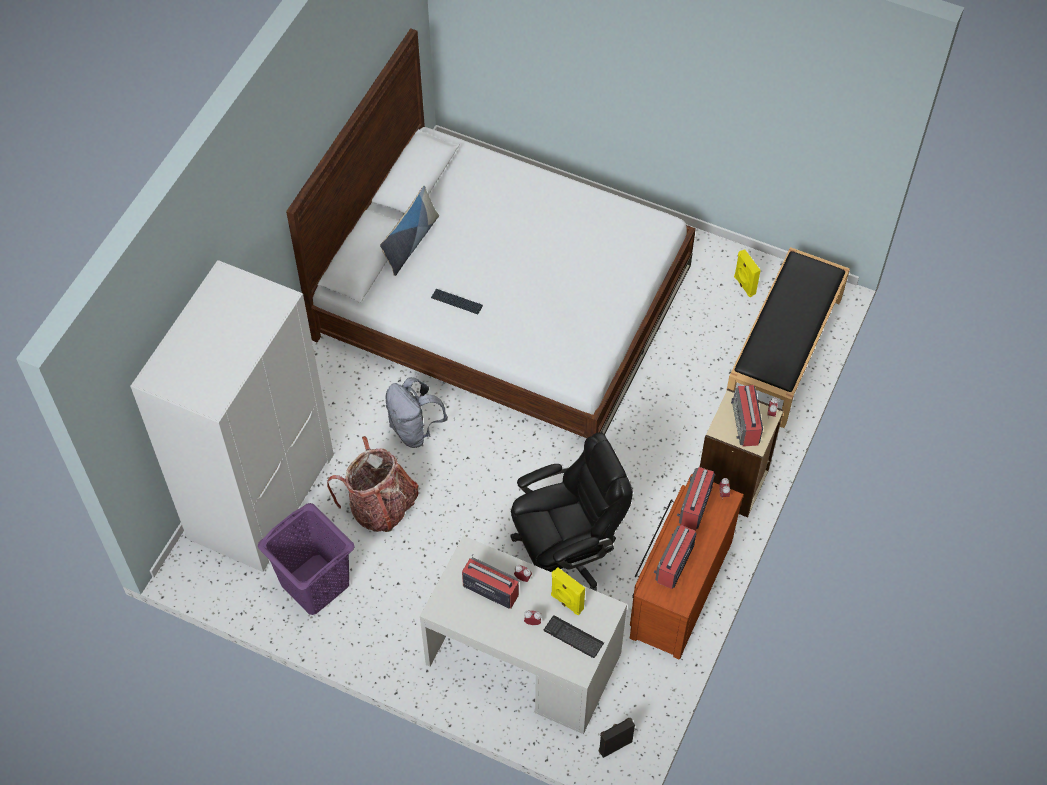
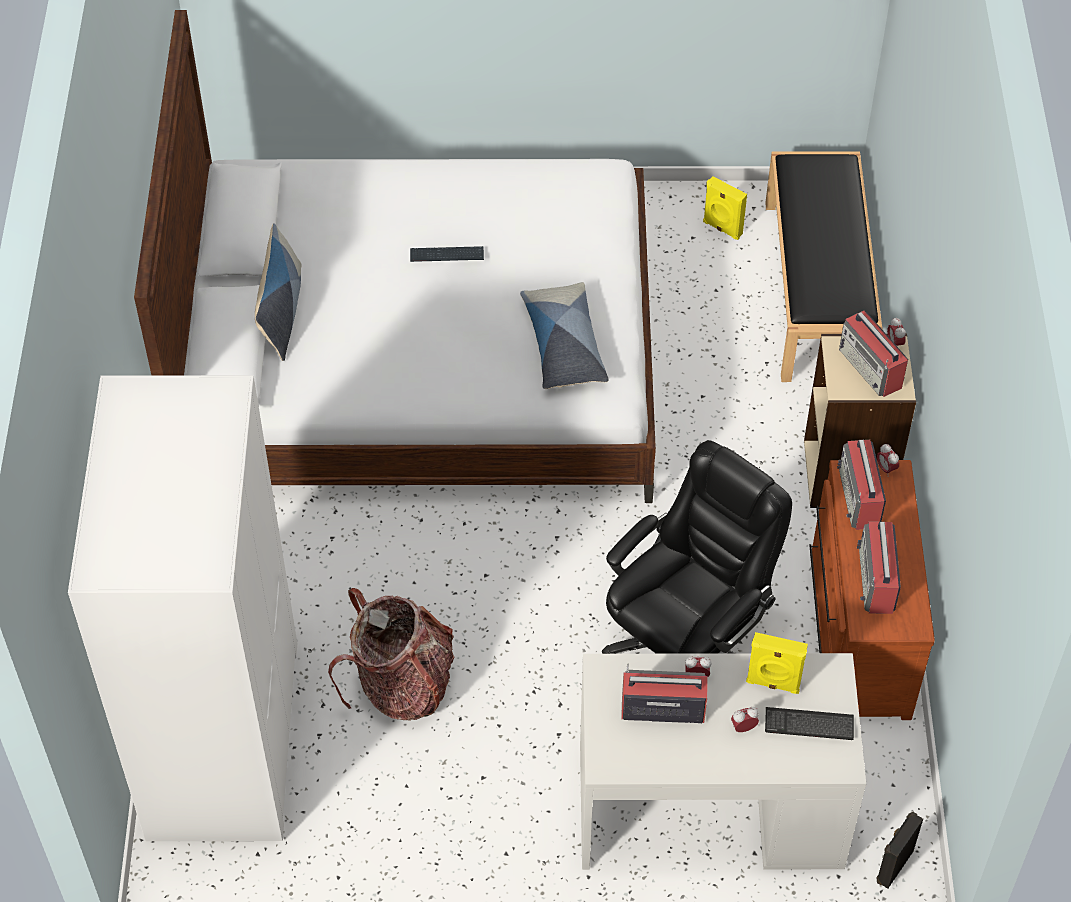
camera: 25 degrees left, 5 degrees down
(315, 583) = (366, 825): purple laundry basket -> none
(414, 429) = (392, 567): grey backpack -> none
(456, 302) = (389, 364): keyboard -> keyboard (447, 255)
(570, 331) = (563, 345): none -> pillow

